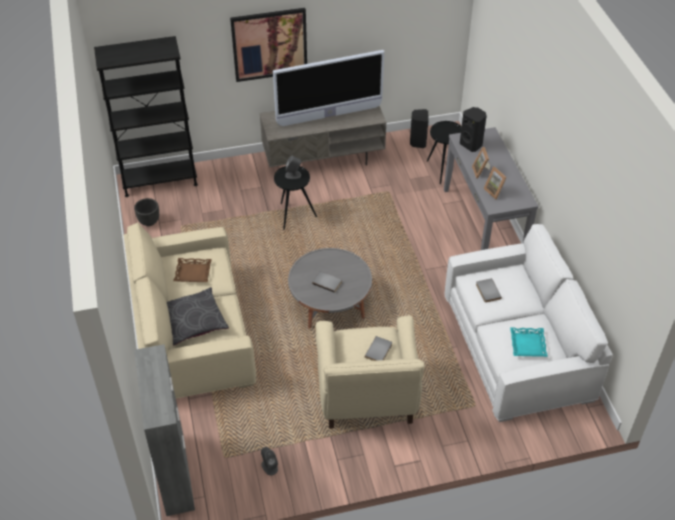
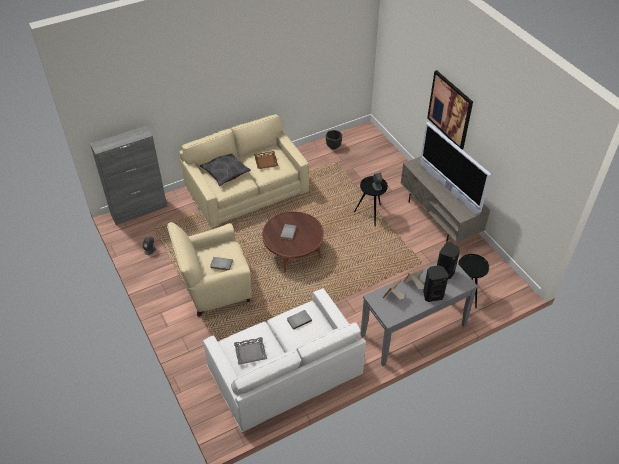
camera: 75 degrees right, 0 degrees up
(159, 181) = (373, 141): black bookcase -> none
(330, 302) = (293, 251): grey coffee table -> brown coffee table
(417, 142) = (491, 270): black speaker -> black speaker (432, 295)
(527, 344) = (250, 352): turquoise tray -> grey tray

